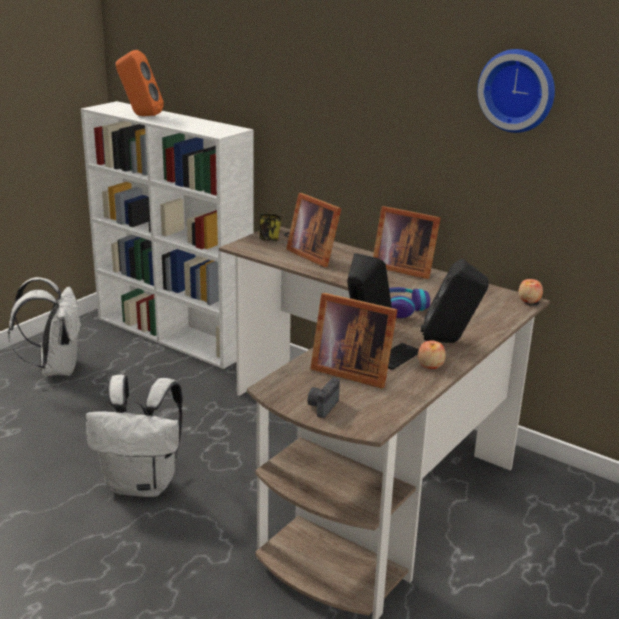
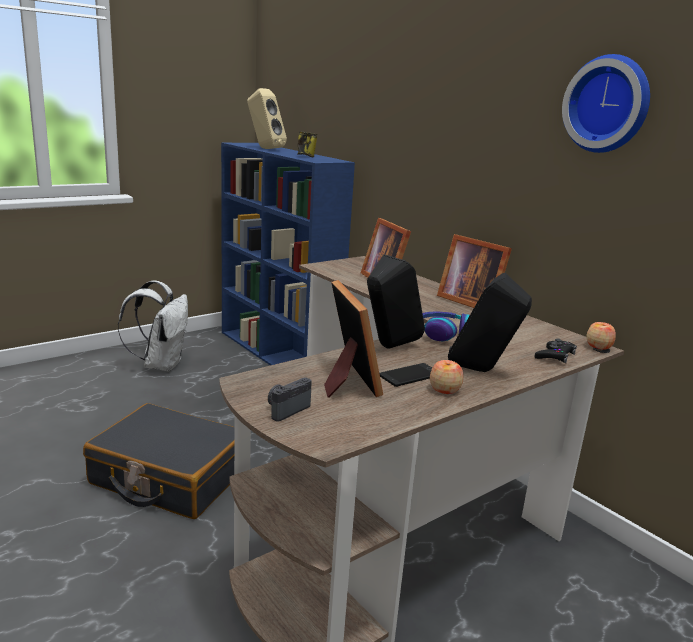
camera: 15 degrees right, 5 degrees down
(140, 115) = (264, 148): orange speaker -> beige speaker
(143, 484) = (169, 477): white backpack -> black suitcase
(175, 335) = (278, 354): white bookcase -> blue bookcase
(268, 239) = (350, 264): mug -> mug (306, 156)
(350, 370) = (347, 380): picture frame -> picture frame turned 150 degrees counterclockwise
(499, 316) = (555, 356): none -> black game controller

